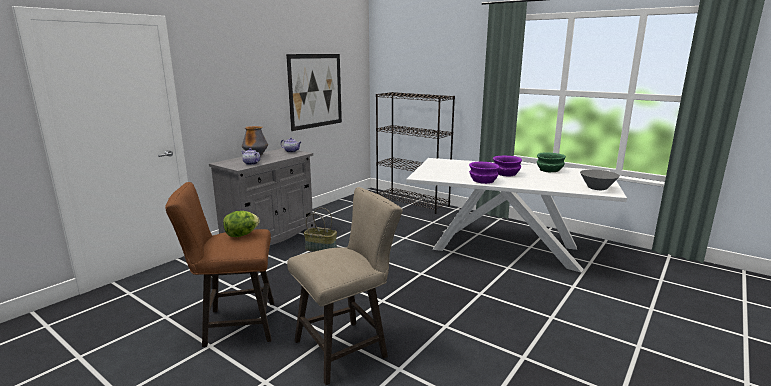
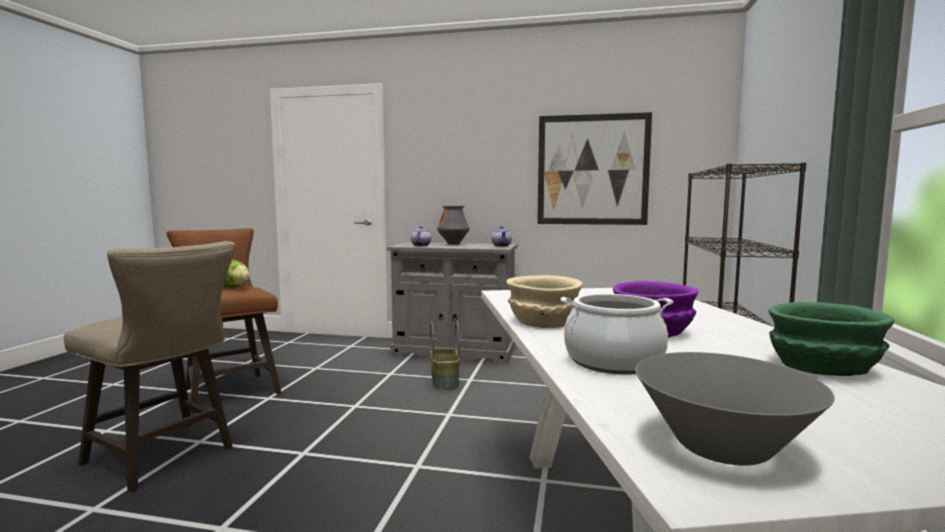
camera: 65 degrees right, 10 degrees down
(483, 181) = (544, 322): purple bowl -> beige bowl
(537, 183) = (614, 362): none -> cooking pot

